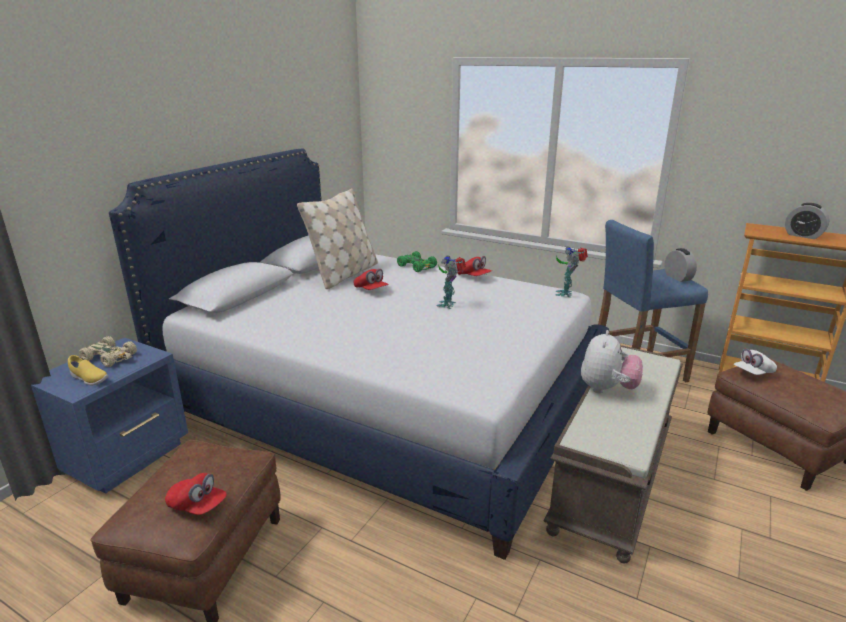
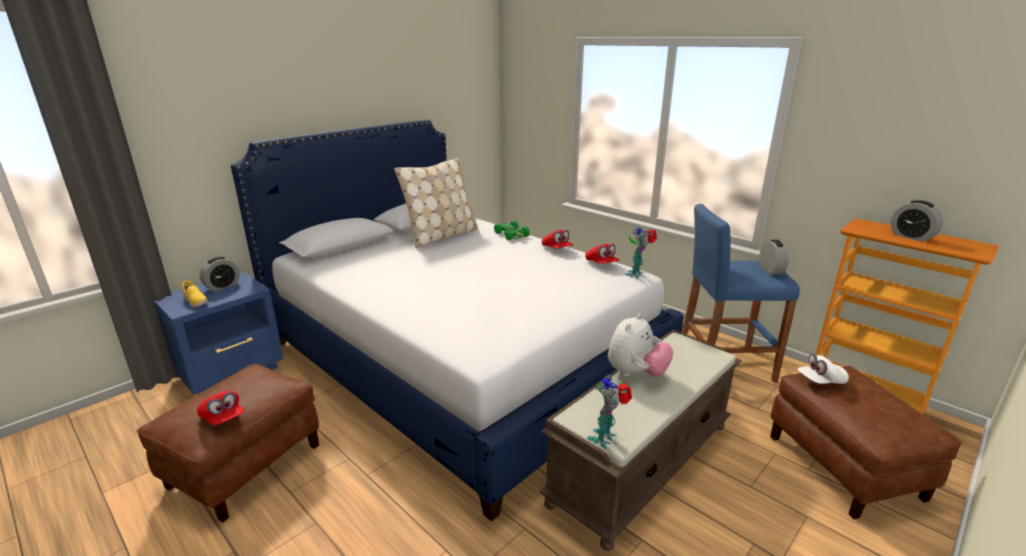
camera: 15 degrees right, 0 degrees up
(110, 357) = (222, 286): beige toy car -> alarm clock
(371, 290) = (454, 252): red cap -> red cap (601, 264)
(449, 304) = (514, 272): toy robot -> toy robot (605, 438)

